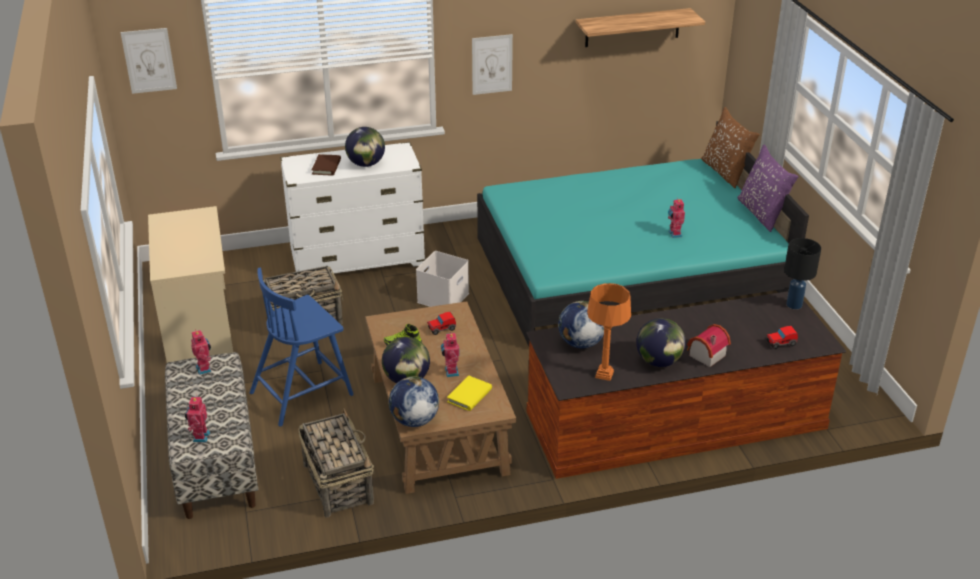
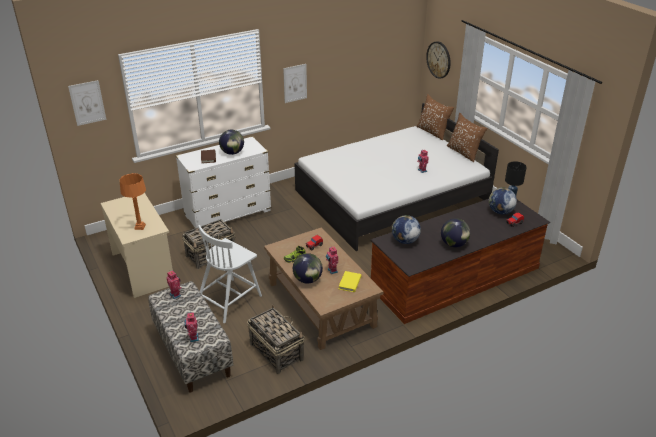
camera: 15 degrees left, 0 degrees up
(303, 392) = (229, 300): blue chair -> white chair
(414, 420) = (324, 304): globe -> globe (500, 212)
(443, 298) = (291, 228): white storage box -> none
(604, 374) = (427, 257): orange table lamp -> orange table lamp (140, 227)
(628, 271) = (391, 197): turquoise bed -> white bed
(632, 27) = (371, 53): shelf -> none
(704, 355) = (477, 236): toy house -> none
(749, 50) = (439, 59): none -> wall clock
(762, 214) = (464, 152): purple pillow -> brown pillow

